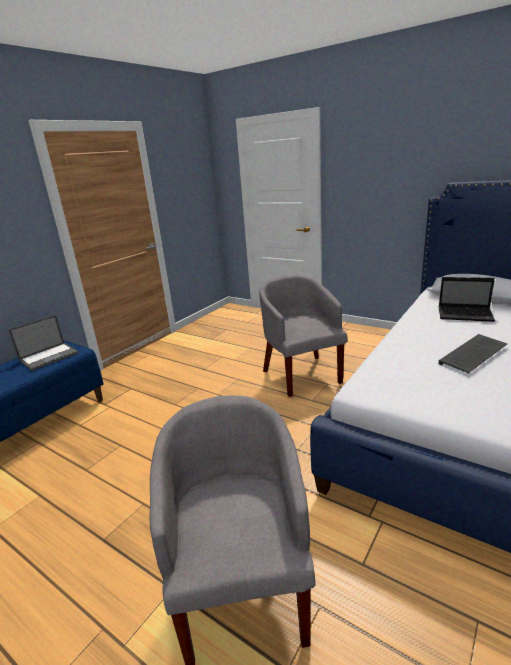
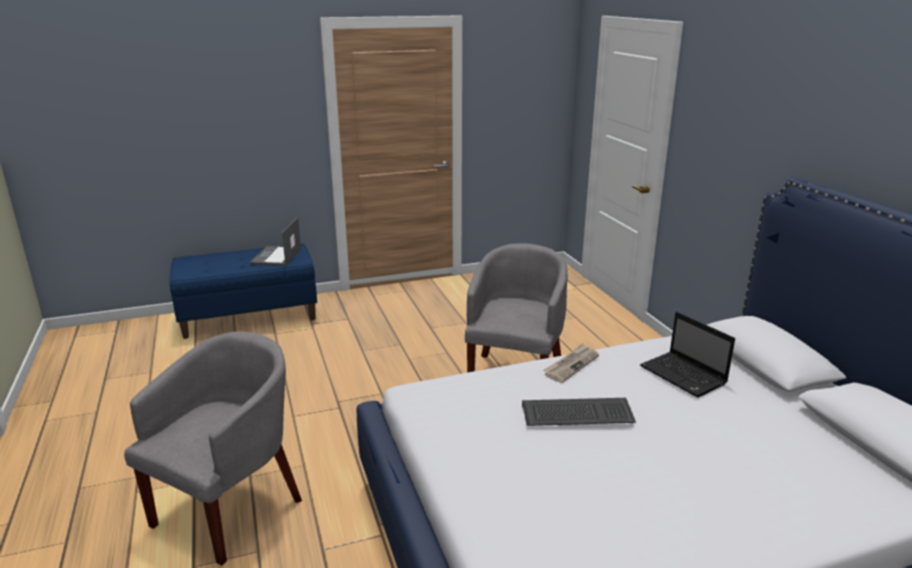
camera: 35 degrees right, 0 degrees up
(49, 356) = (276, 257): laptop -> laptop turned 105 degrees clockwise
(409, 332) = (571, 365): none -> newspaper

